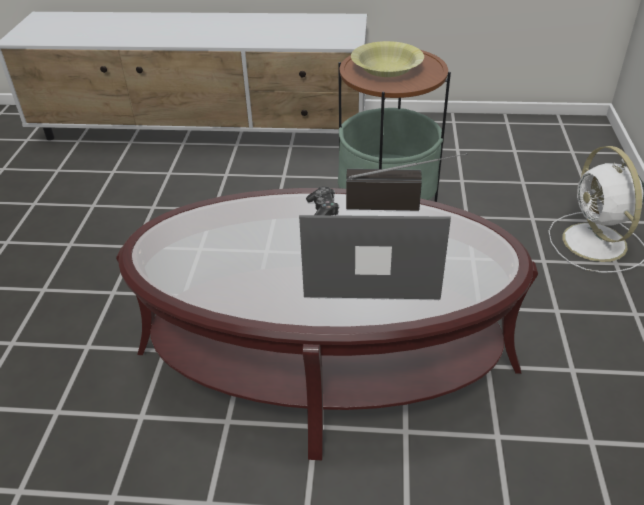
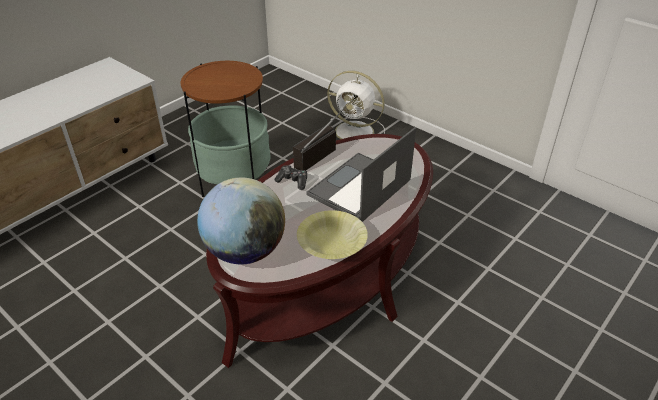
camera: 55 degrees left, 0 degrees up
(176, 238) = (245, 251): none -> globe
(386, 69) = (218, 81): yellow bowl -> yellow bowl (332, 243)

